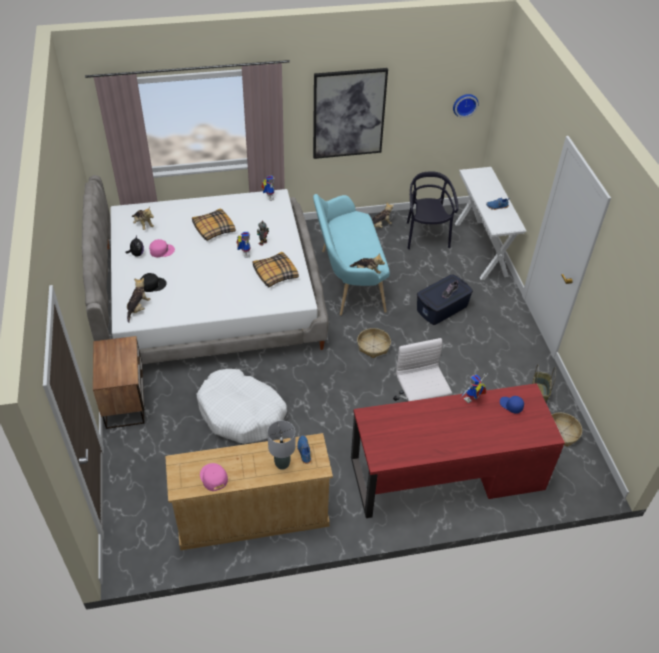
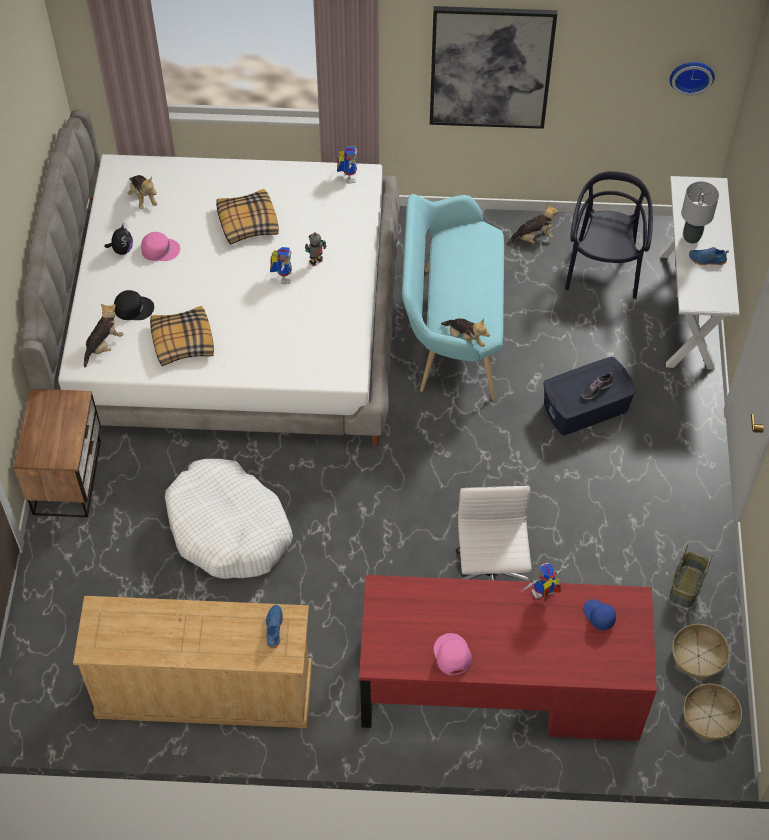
camera: 15 degrees right, 10 degrees up
(213, 477) = (140, 641): pink cap -> pink cap (451, 655)
(275, 274) = (319, 320): pillow -> pillow (182, 341)
(282, 464) = (238, 640): grey table lamp -> grey table lamp (691, 237)
(373, 346) = (456, 455): basket -> basket (710, 716)

